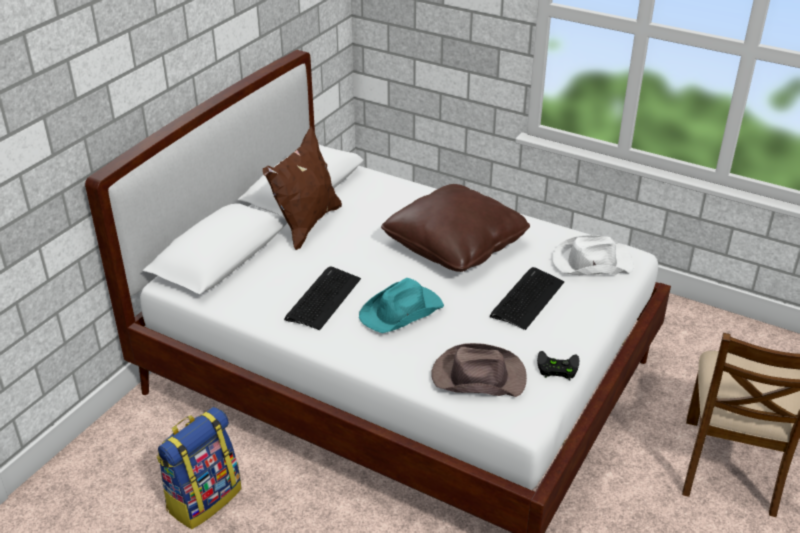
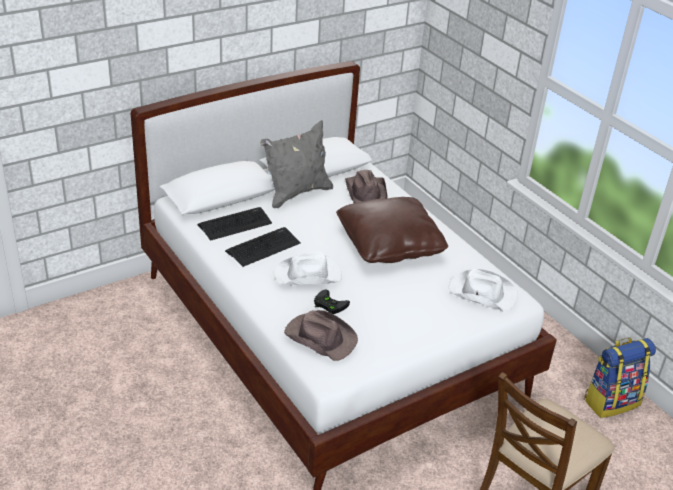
camera: 25 degrees right, 0 degrees up
(204, 498) = (139, 359): backpack -> backpack (611, 401)
(306, 224) = (296, 193): brown pillow -> grey pillow
(382, 198) = (366, 193): none -> brown hat
(402, 311) = (308, 275): turquoise hat -> white hat
(527, 299) = (407, 300): keyboard -> keyboard (235, 224)
(556, 368) = (382, 354): black game controller -> black game controller (328, 304)

